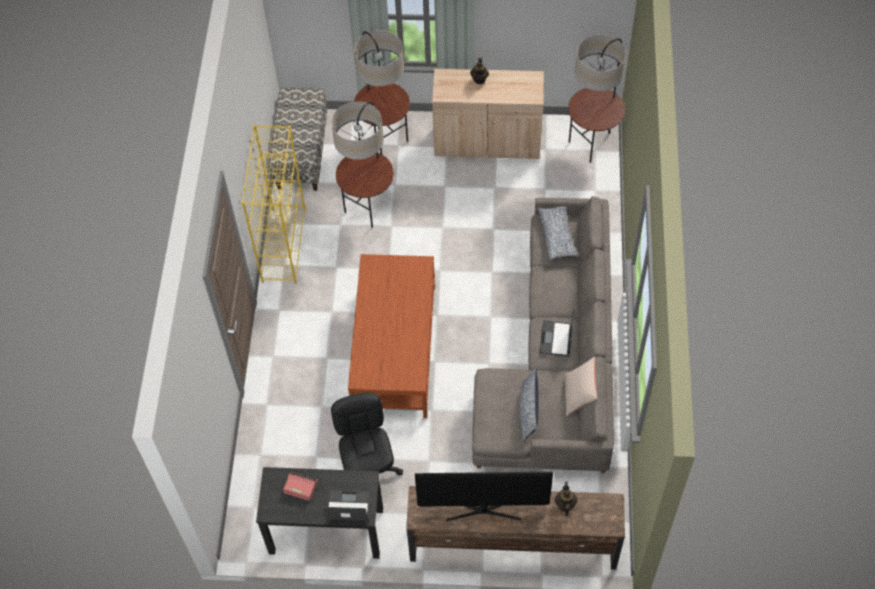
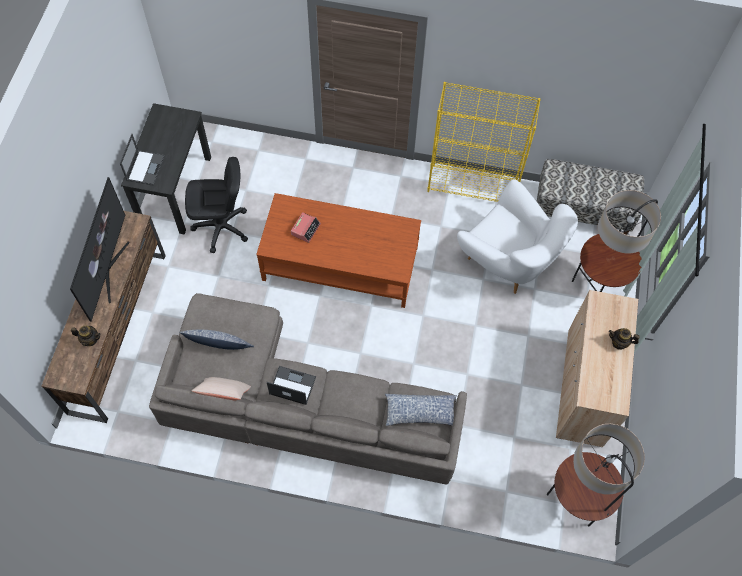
camera: 95 degrees right, 5 degrees up
(300, 487) = (174, 136): alarm clock -> alarm clock (305, 229)
(368, 208) = (508, 261): floor lamp -> white armchair

